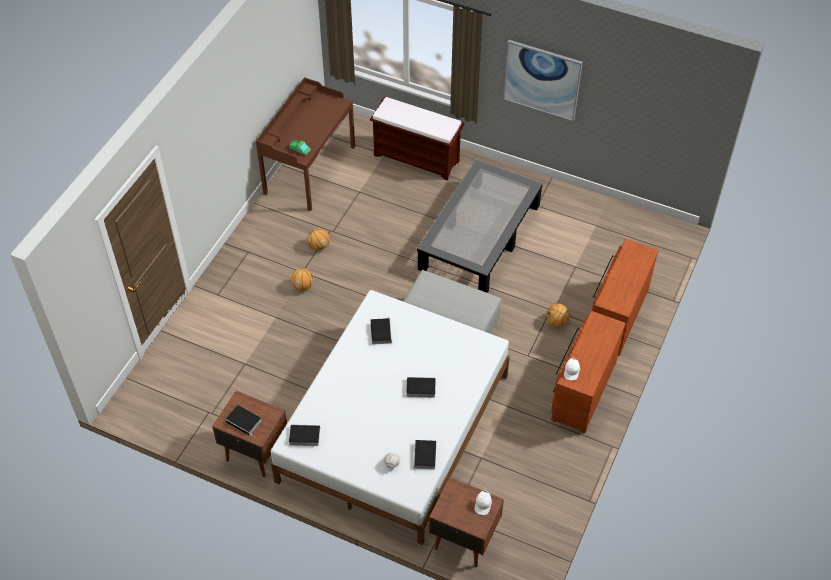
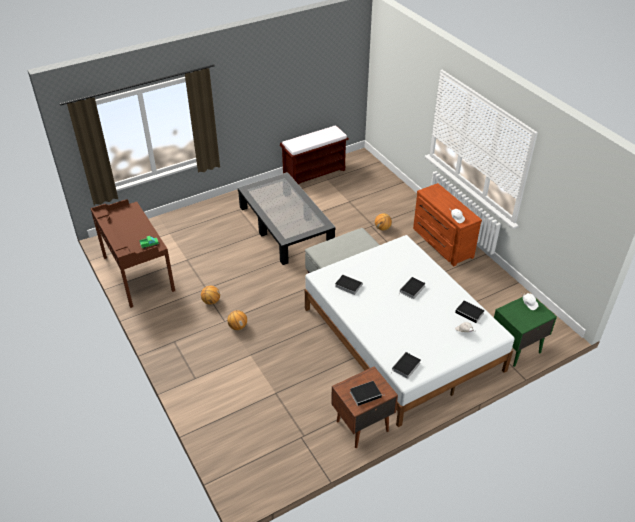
camera: 55 degrees left, 10 degrees down
(417, 158) = (191, 221): brown bench -> brown bench (314, 173)
(463, 539) = (515, 348): brown nightstand -> green nightstand
(542, 80) = (253, 101): picture -> none
(616, 315) = (399, 204): brown dresser -> none

